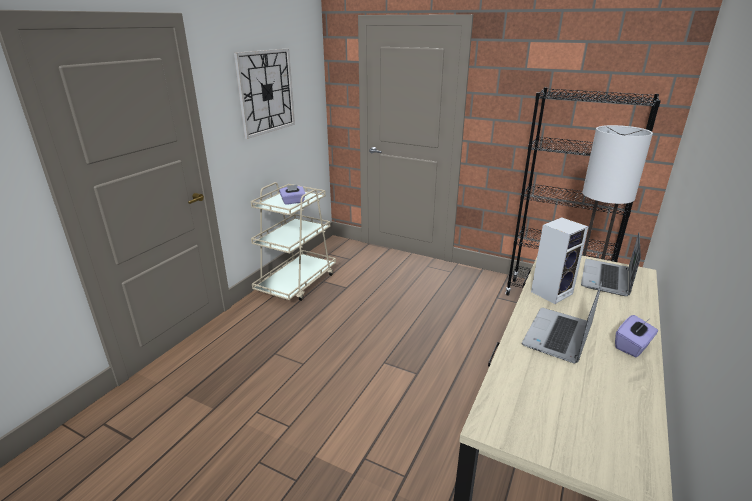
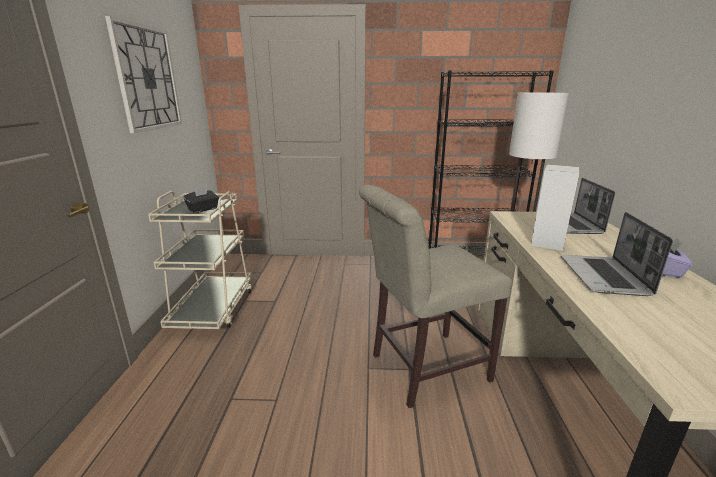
camera: 25 degrees left, 5 degrees down
(293, 202) = (203, 209): purple tissue box -> black tissue box
(429, 376) = (423, 368): none -> beige chair

